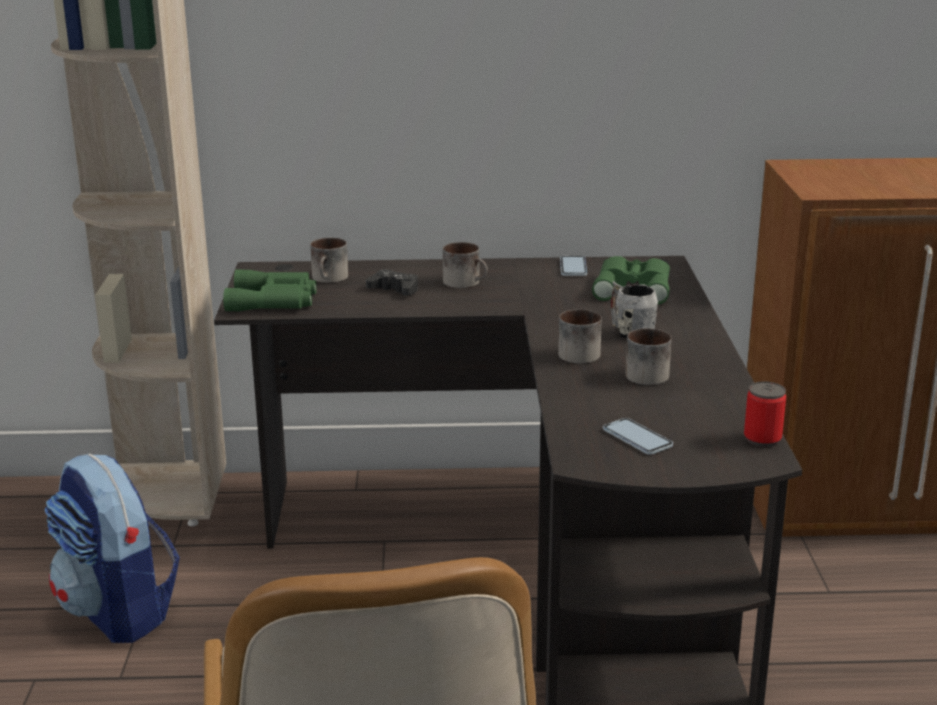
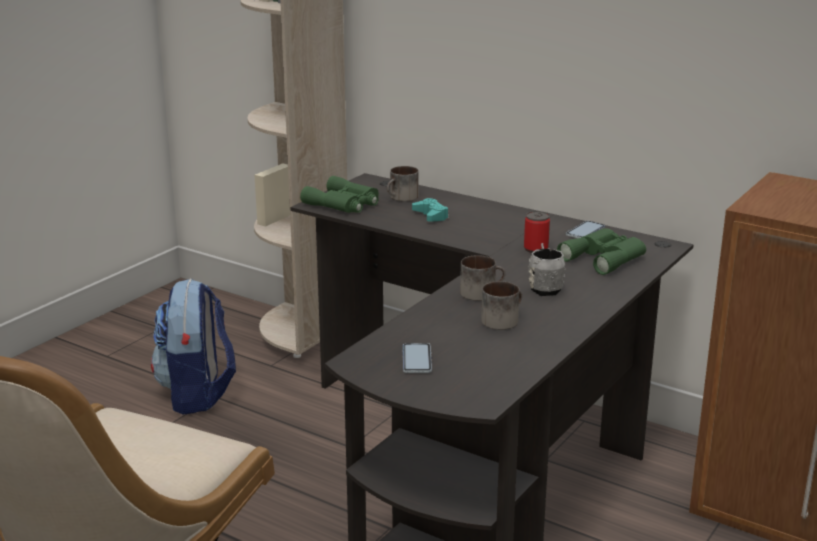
camera: 35 degrees right, 0 degrees up
(394, 290) = (431, 215): black game controller -> turquoise game controller
(466, 282) = (488, 223): mug -> none
(762, 439) = (503, 390): can -> can (536, 249)

